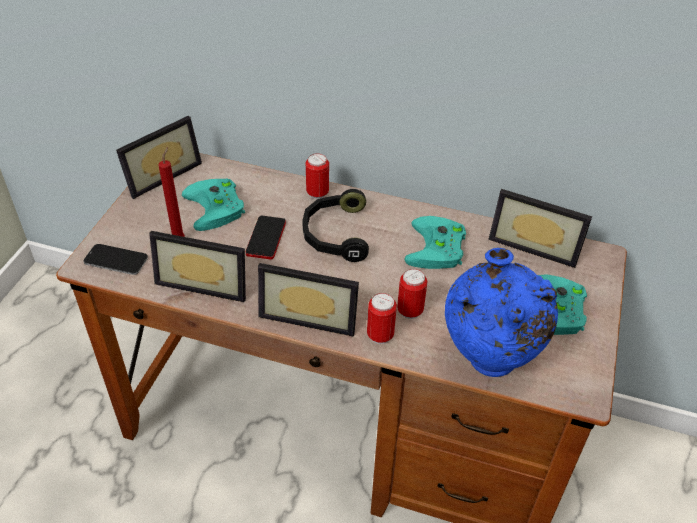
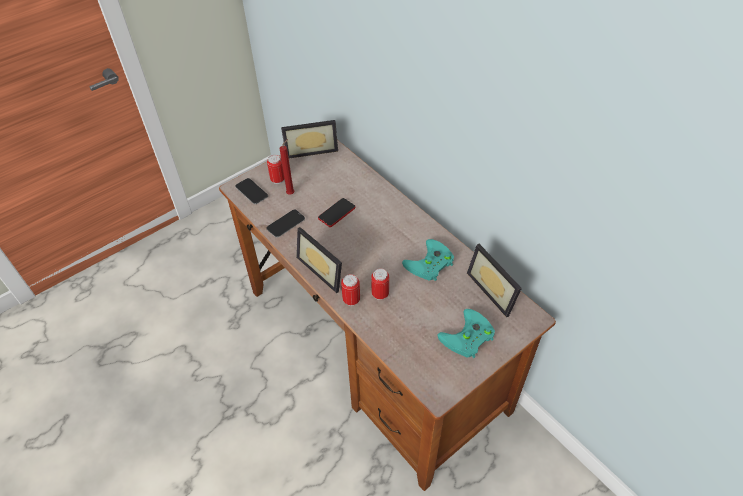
camera: 35 degrees right, 5 degrees up
(205, 281) = (286, 224): picture frame -> phone
(217, 208) = (325, 183): turquoise game controller -> none
(317, 193) = (388, 197): can -> can (278, 180)
(335, 234) = (376, 228): black headphones -> none
(488, 365) = (397, 348): blue vase -> none

